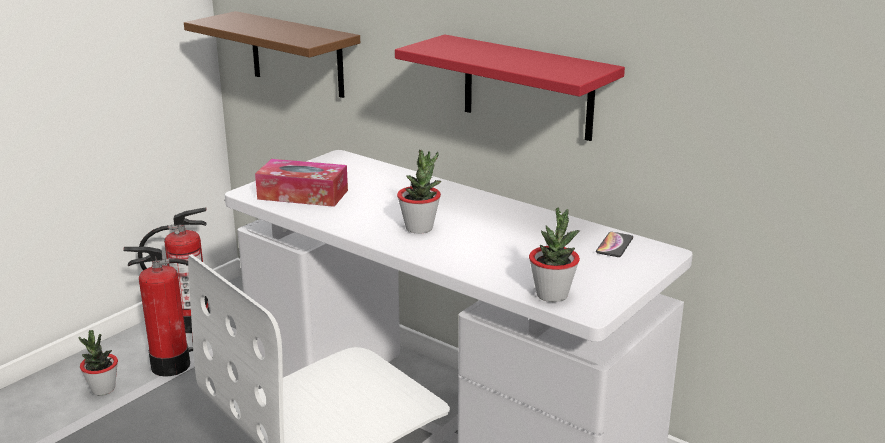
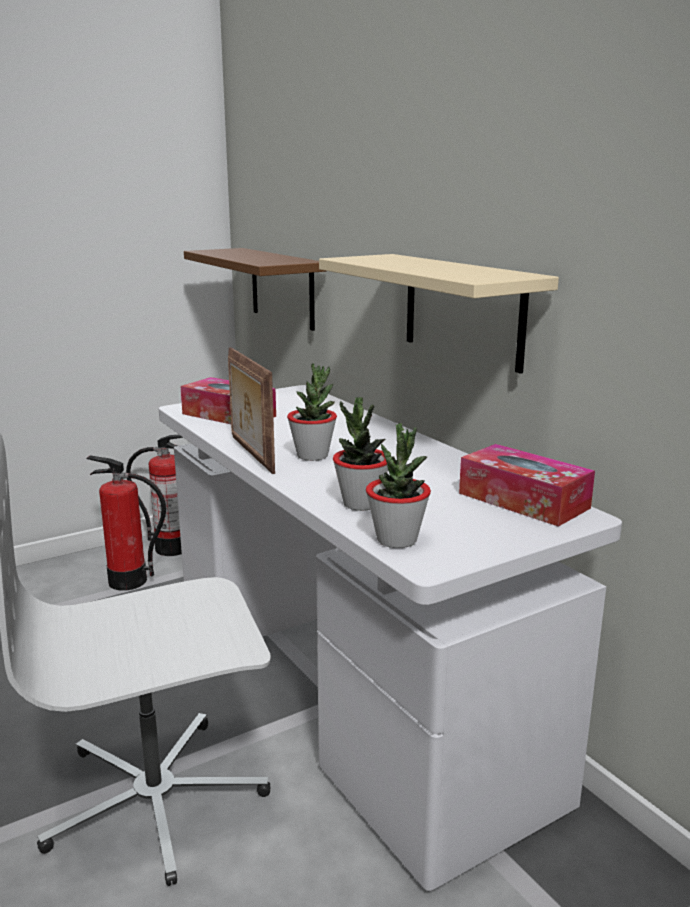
camera: 20 degrees right, 5 degrees down
(103, 389) = (57, 591): potted plant -> potted plant (361, 504)
(365, 235) = (250, 454): none -> picture frame
(527, 87) = (463, 310): red shelf -> beige shelf
(614, 245) = (523, 500): phone -> tissue box

